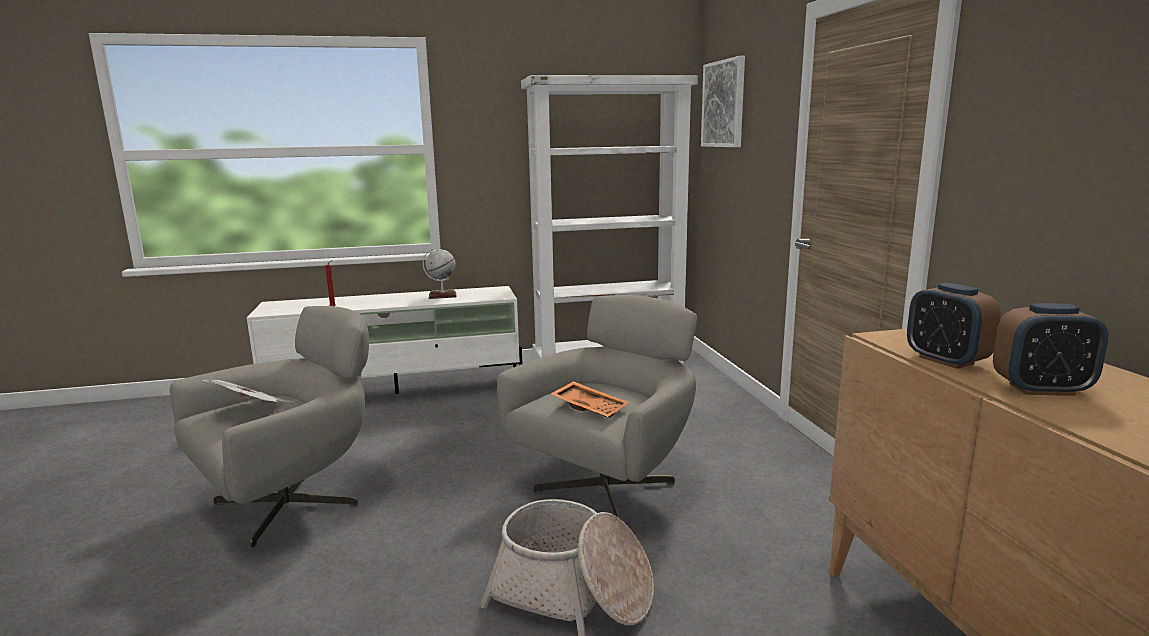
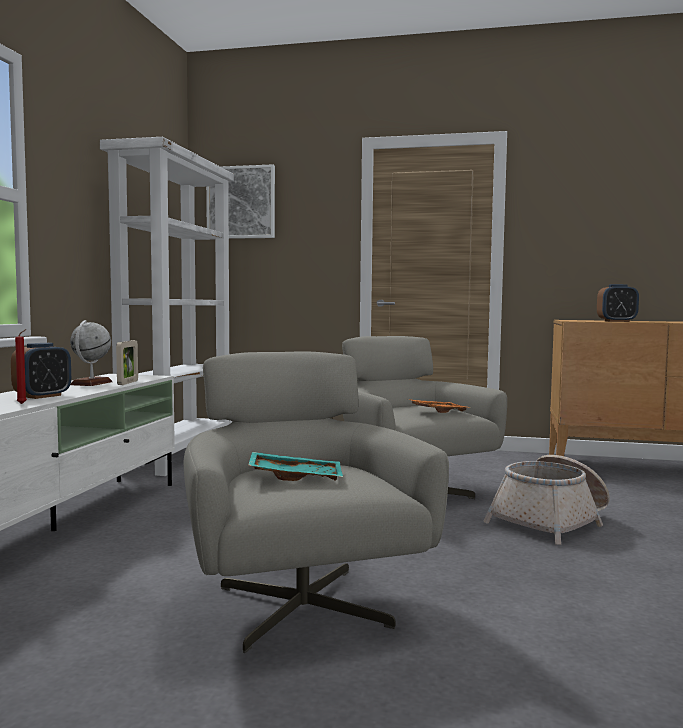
camera: 65 degrees left, 10 degrees down
(252, 410) = (296, 477): newspaper -> turquoise tray
(455, 300) = (128, 383): none -> picture frame
(1041, 389) = (660, 322): alarm clock -> alarm clock (43, 396)

